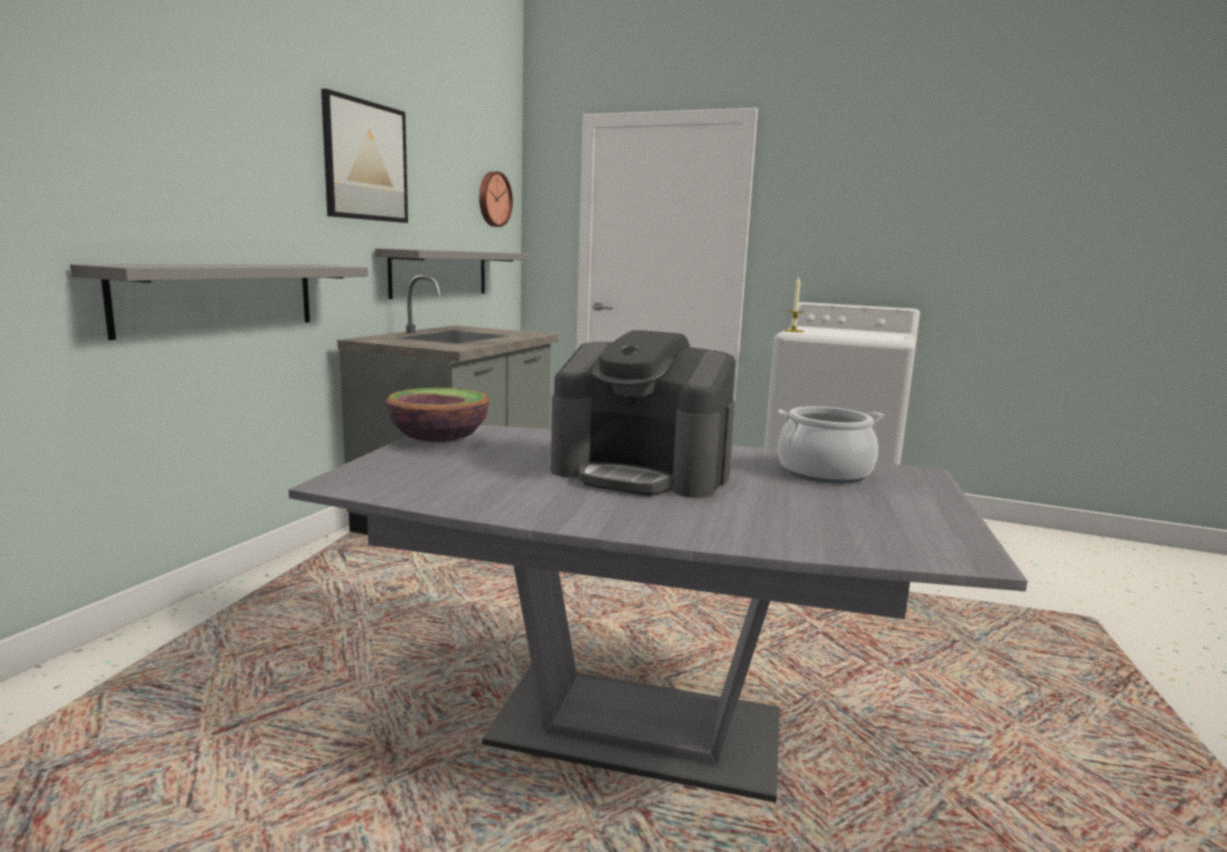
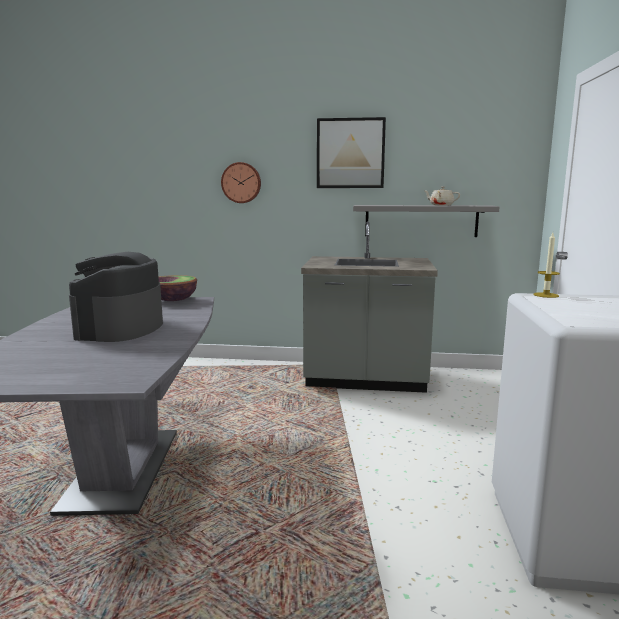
camera: 75 degrees right, 0 degrees up
(219, 297) = (247, 229): grey shelf -> none
(476, 251) = (441, 205): none -> beige teapot
(493, 199) = (498, 163): wall clock -> wall clock (241, 182)
(824, 472) = (127, 359): cooking pot -> none

